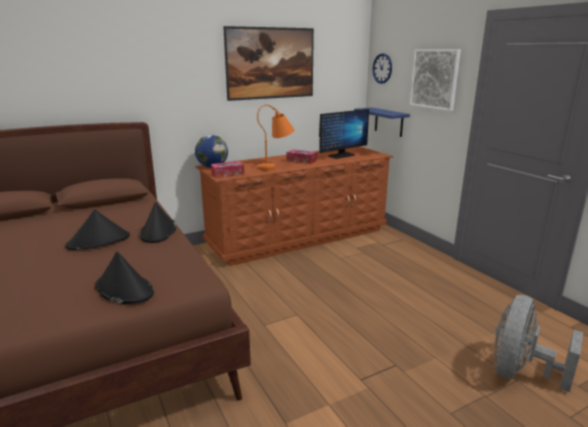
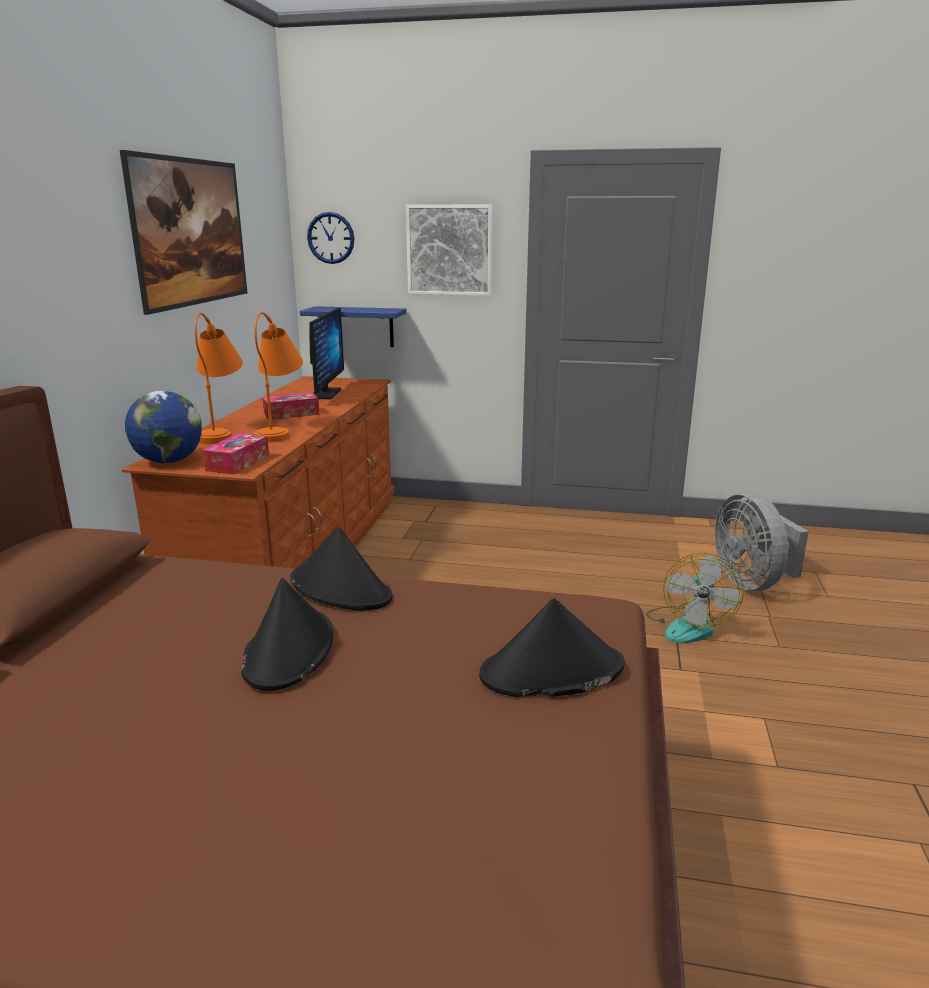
camera: 50 degrees left, 0 degrees up
(257, 161) = (222, 432): none -> orange table lamp
(415, 365) = (688, 625): none -> fan

